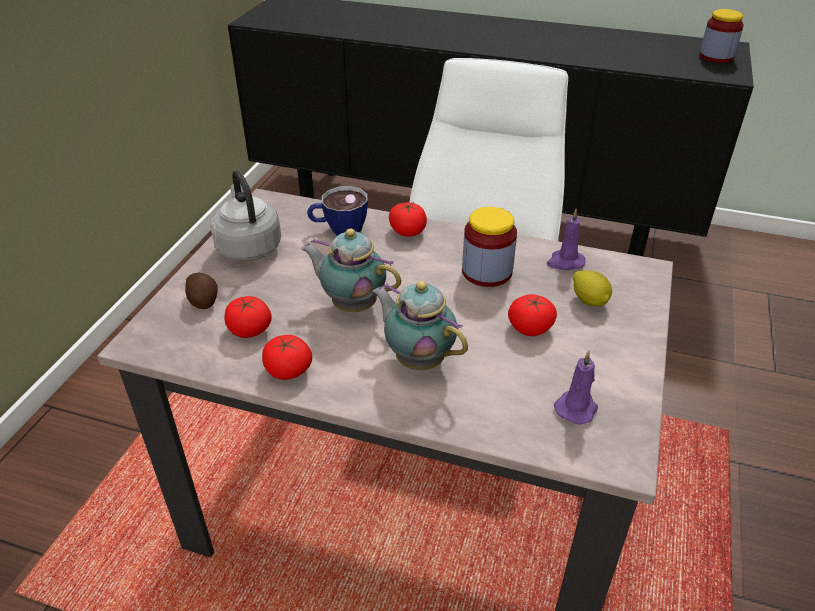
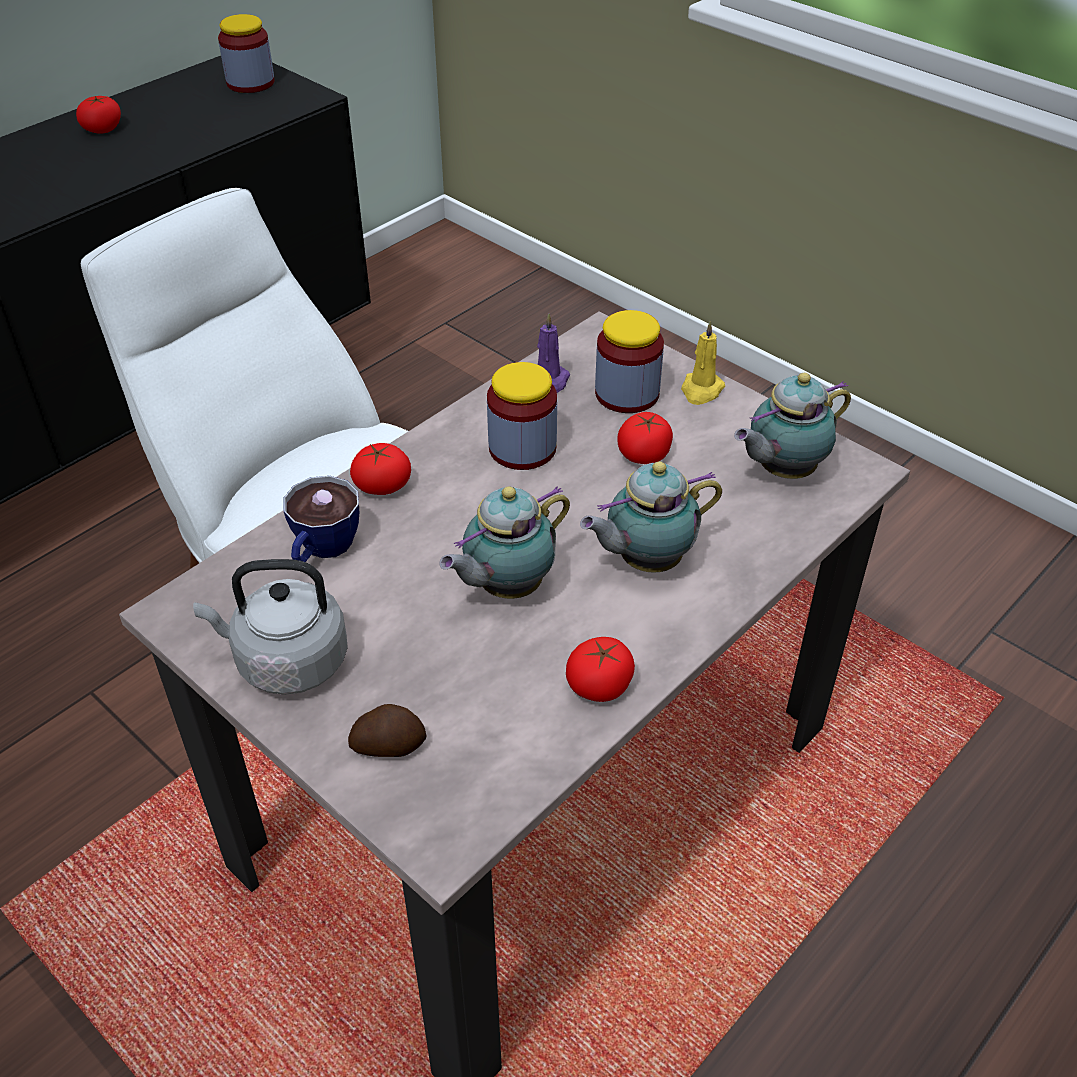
camera: 65 degrees left, 5 degrees up
(249, 329) = (492, 705): tomato -> tomato (102, 129)
(576, 407) = (782, 471): purple candle -> teapot
(589, 301) = (627, 394): lemon -> jar
(632, 337) = (701, 390): none -> yellow candle

